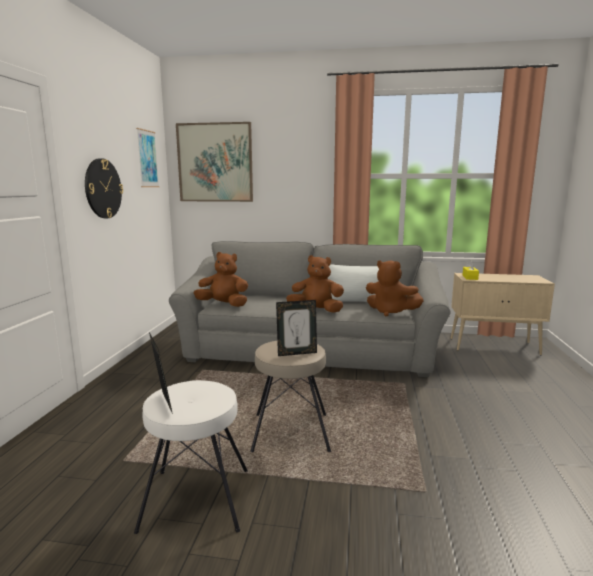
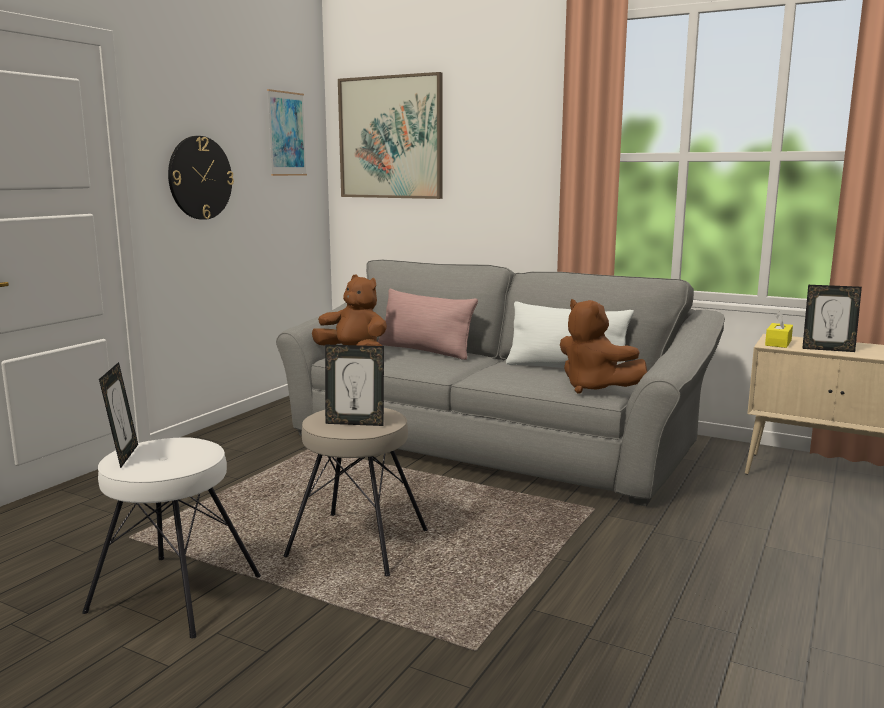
camera: 20 degrees right, 0 degrees up
(265, 297) = (425, 351): none -> pink pillow
(316, 310) = (479, 375): brown plush toy -> none
(497, 279) = (827, 349): none -> picture frame

